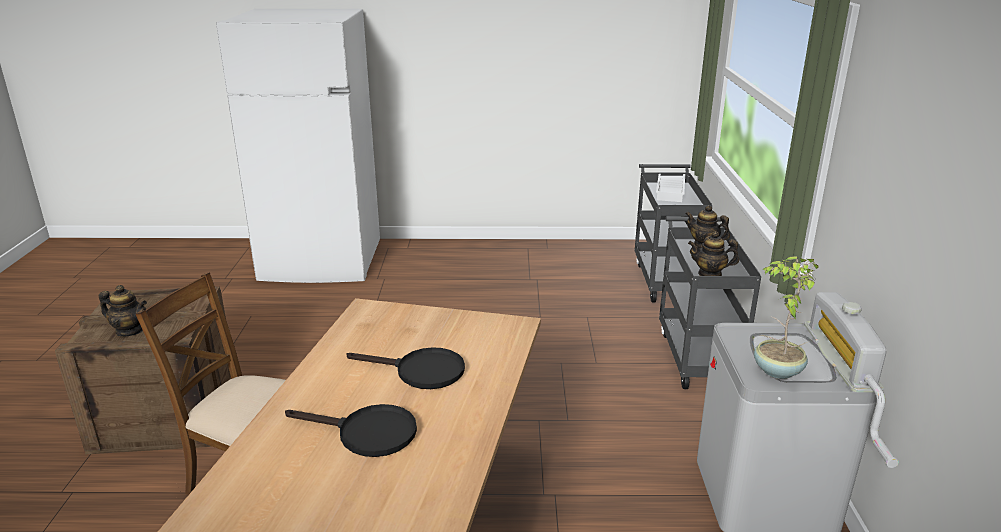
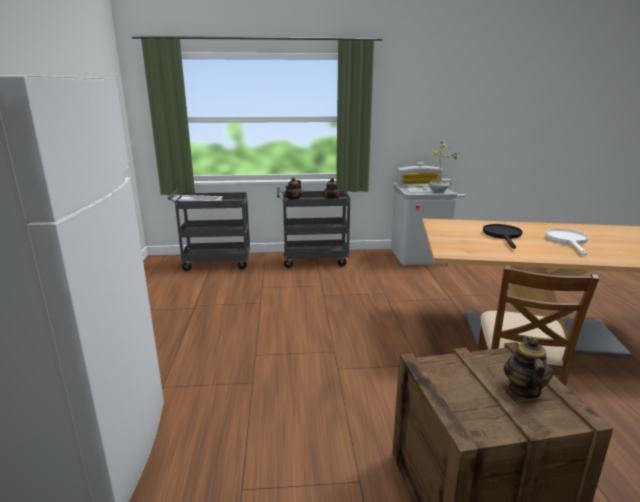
camera: 95 degrees left, 5 degrees down
(367, 433) = (568, 241): black frying pan -> white frying pan

